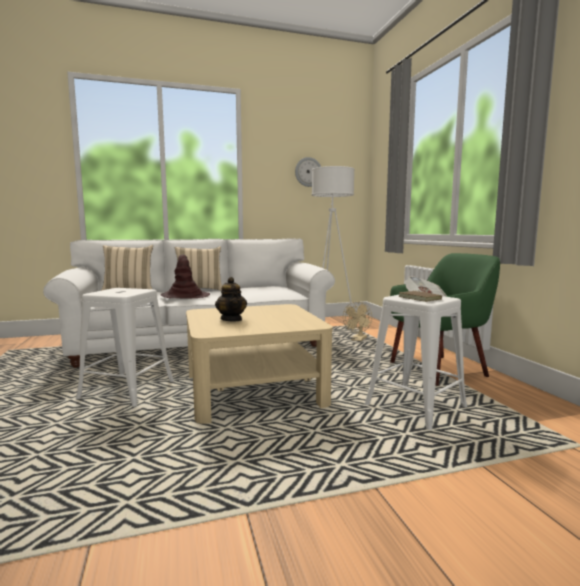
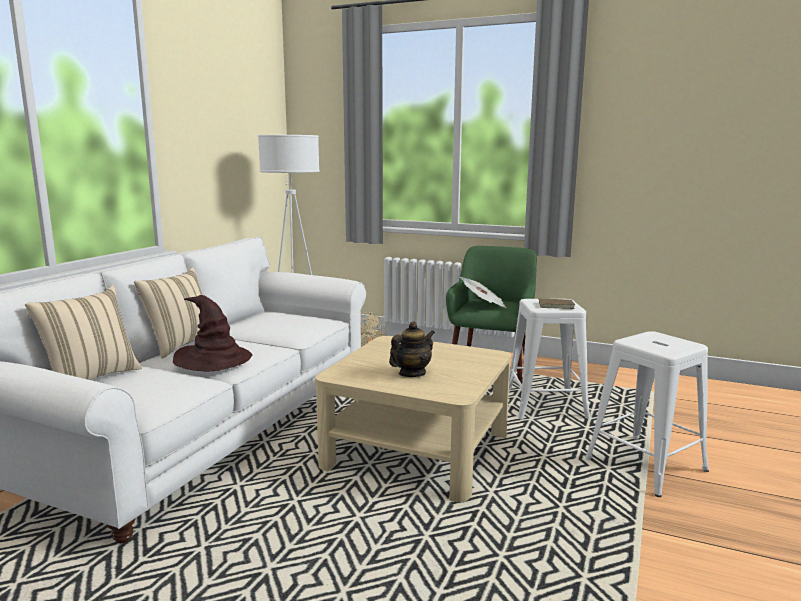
camera: 50 degrees left, 5 degrees up
(127, 390) = (299, 520): white stool -> white stool (645, 465)
(231, 319) = (412, 373): teapot -> teapot turned 60 degrees counterclockwise
(308, 172) = (229, 131): wall clock -> none

